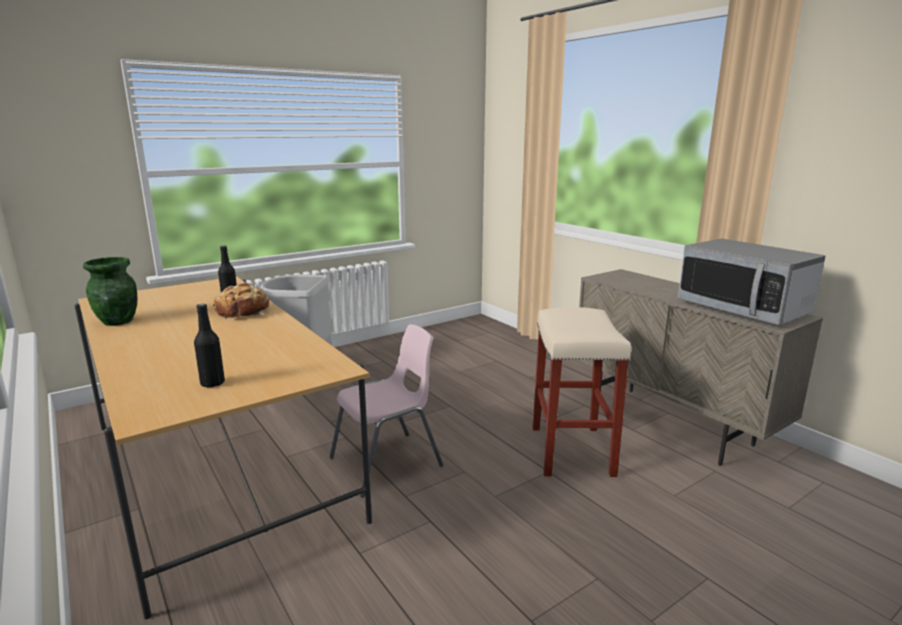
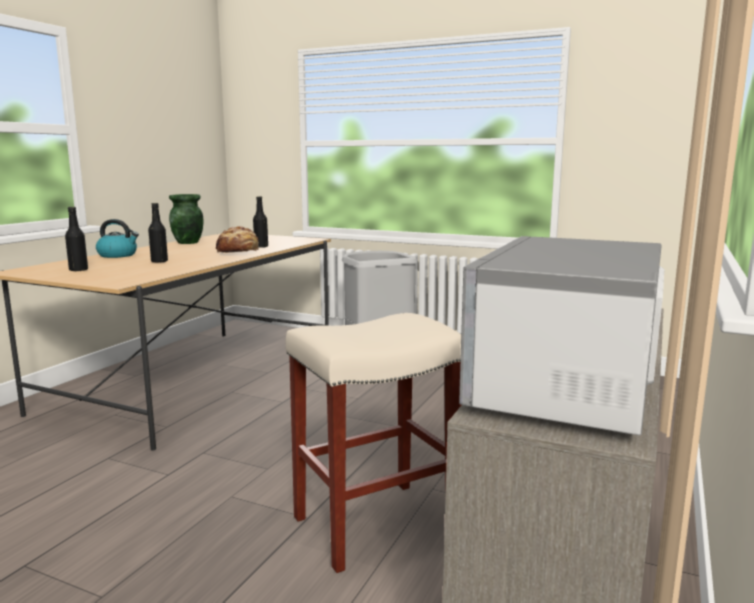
camera: 60 degrees right, 5 degrees down
(137, 358) = (118, 255): none -> kettle
(233, 344) = (159, 261): none -> black bottle
(388, 462) = (255, 430): pink chair -> none

